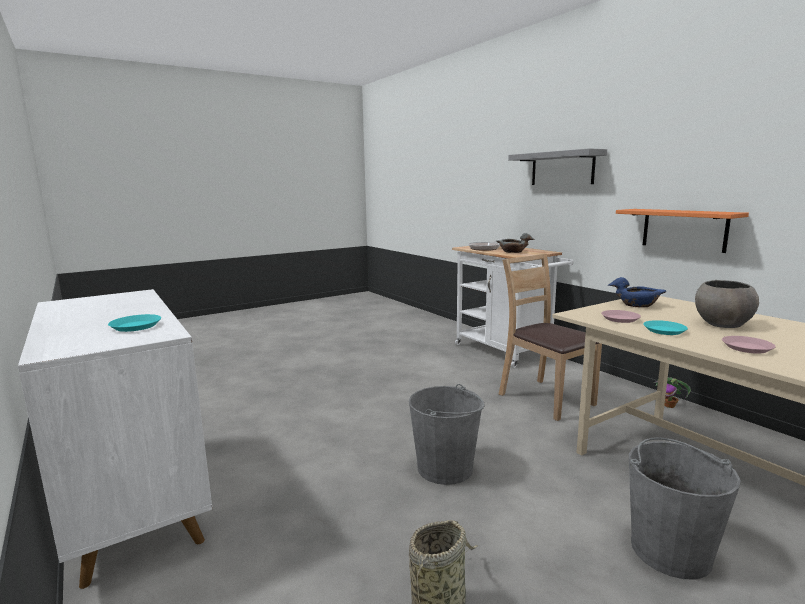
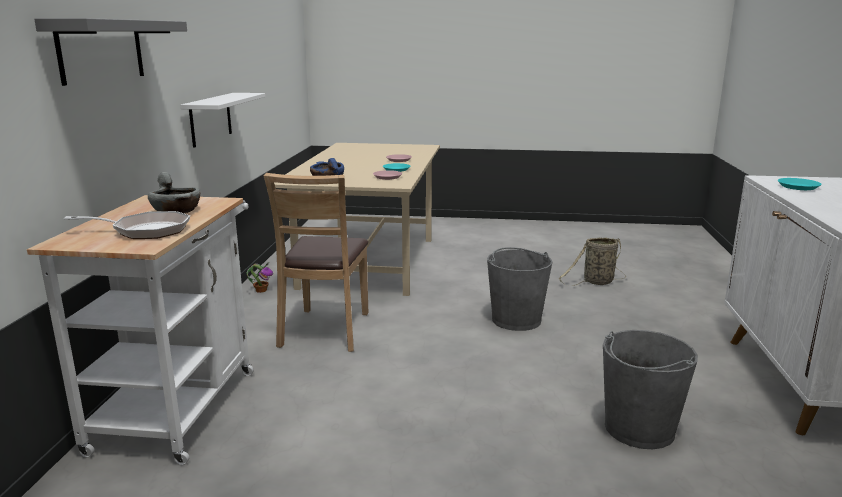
camera: 140 degrees left, 5 degrees up
(670, 550) = (462, 262): grey bucket -> grey bucket (639, 429)
(684, 229) = (210, 119): orange shelf -> white shelf
(722, 324) = (352, 165): grey bowl -> none

